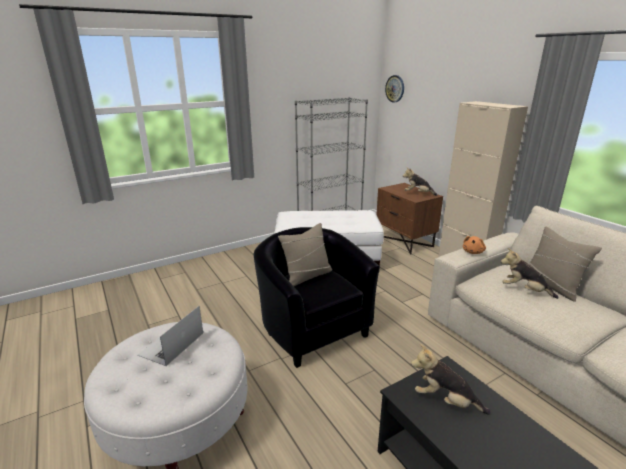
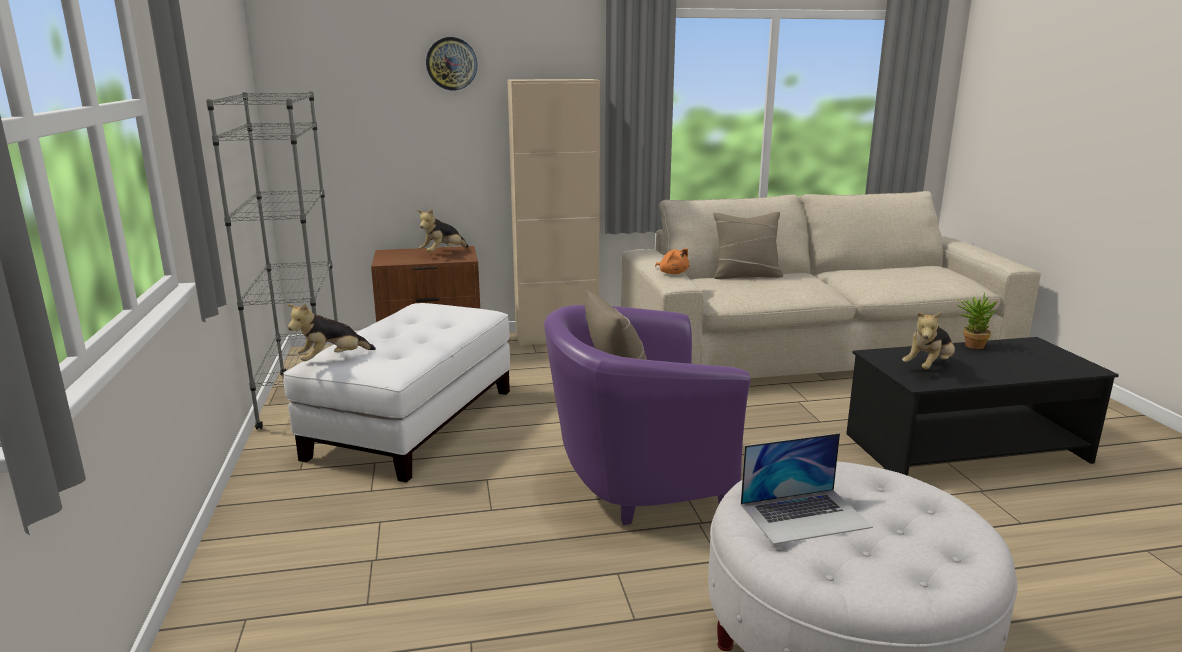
camera: 70 degrees left, 5 degrees down
(171, 344) = (805, 515): laptop -> laptop turned 60 degrees counterclockwise
(312, 329) = (635, 480): black armchair -> purple armchair
(395, 88) = (303, 72): wall clock -> wall clock (451, 63)
(524, 290) = (753, 286): plush toy -> plush toy (332, 360)
(542, 435) = (970, 345): none -> potted plant

